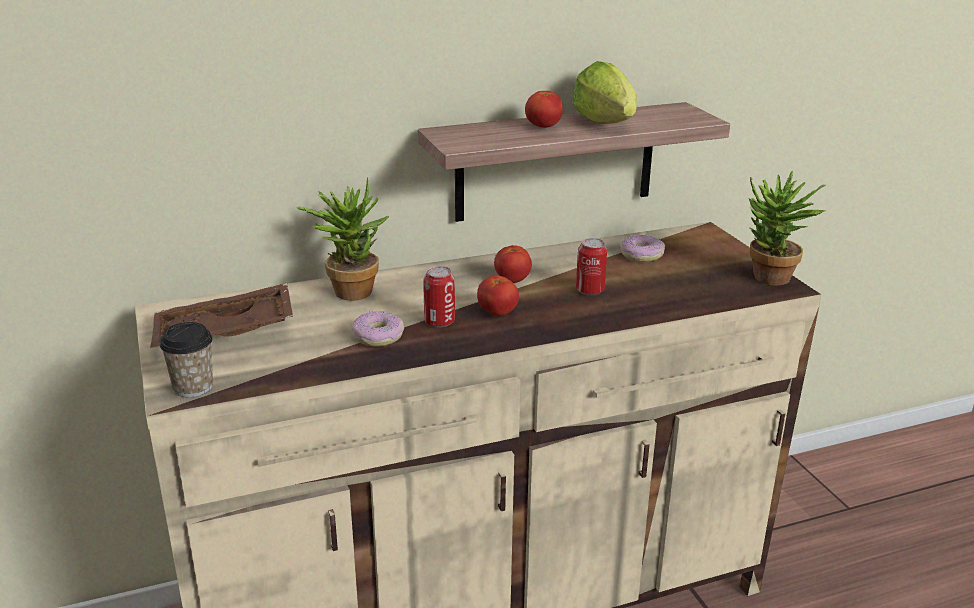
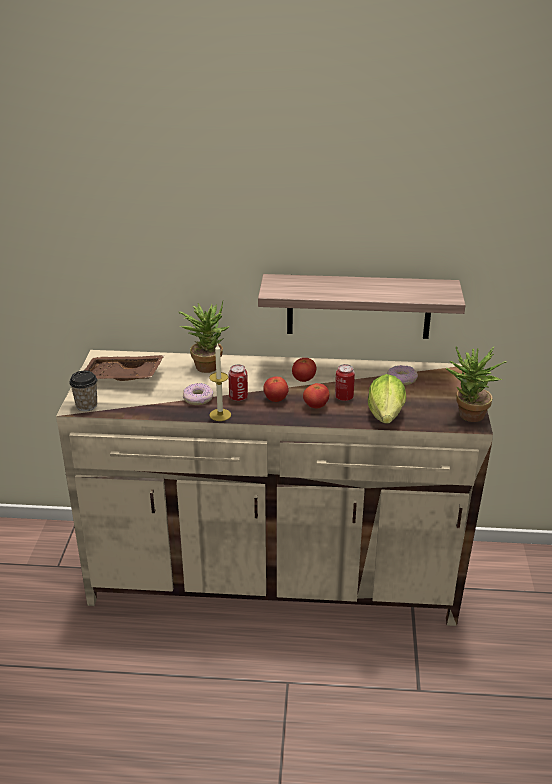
camera: 25 degrees right, 5 degrees up
(434, 351) = (220, 415): none -> candle
(543, 127) = (338, 286): tomato -> tomato (315, 406)
(607, 125) = (380, 292): lettuce -> lettuce (385, 418)

